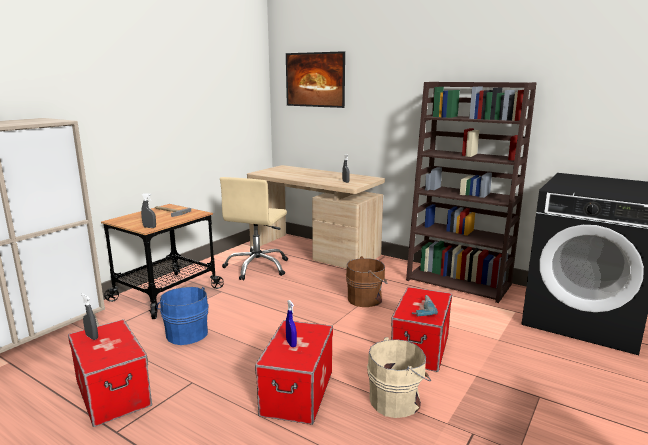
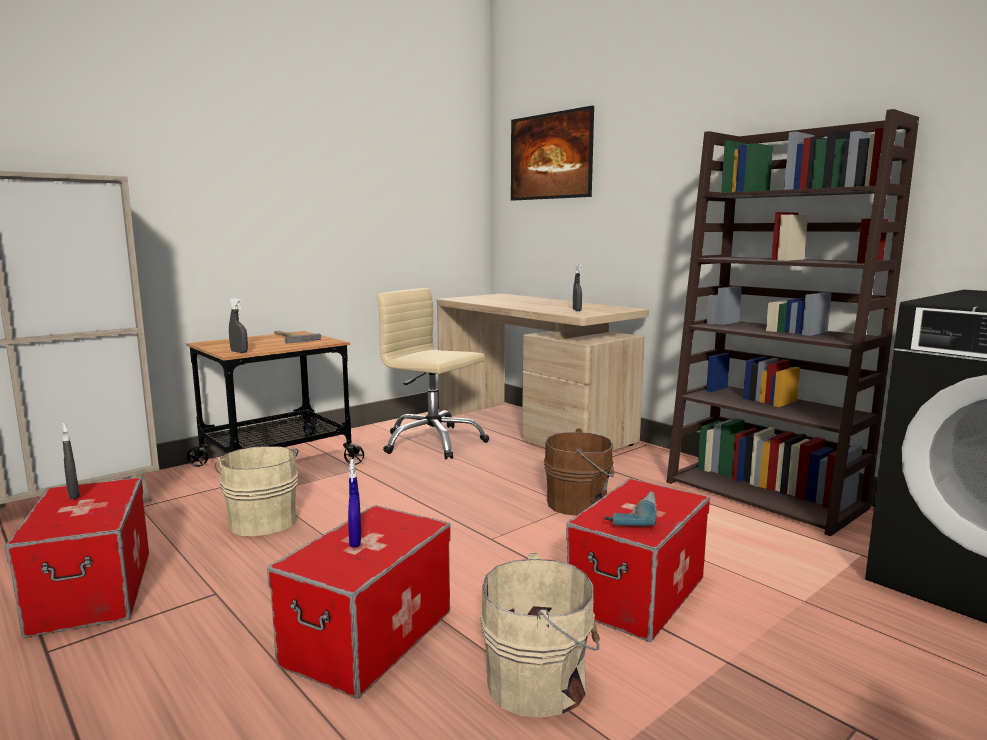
camera: 15 degrees right, 5 degrees down
(186, 333) = (263, 520): blue bucket -> beige bucket
(257, 267) = (432, 442): beige office chair -> beige office chair turned 90 degrees clockwise

